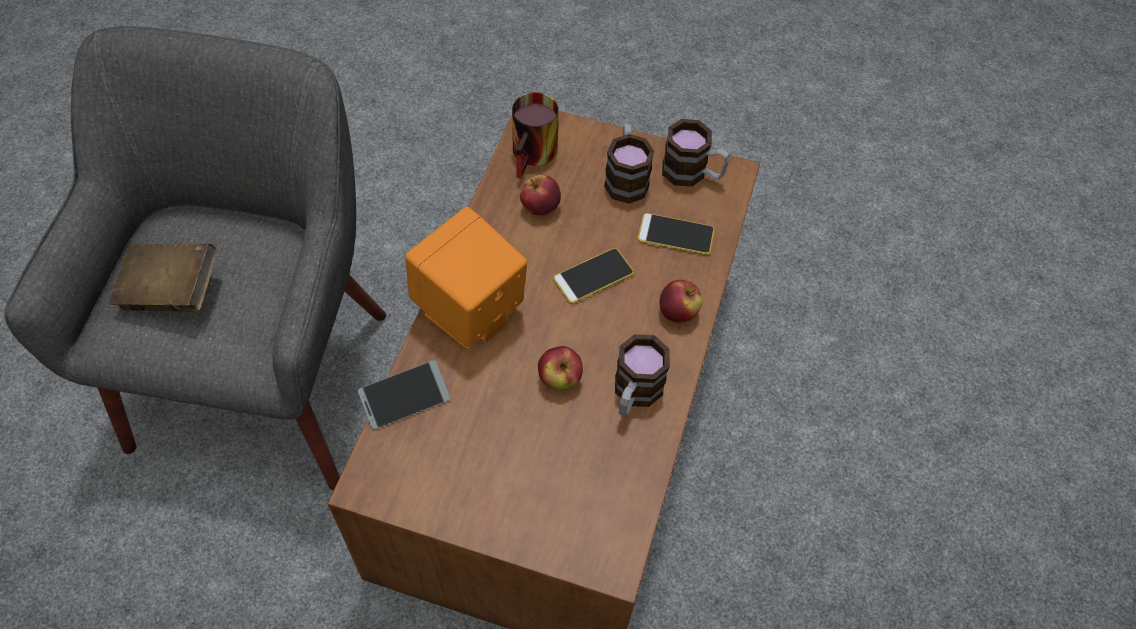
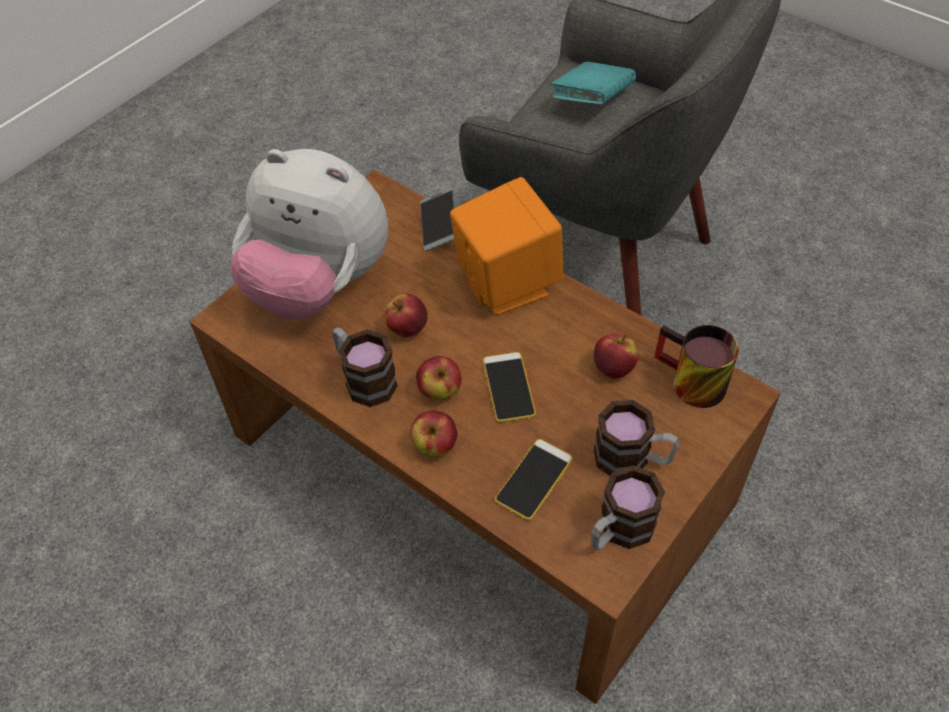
camera: 115 degrees right, 5 degrees down
(171, 292) = (592, 101): brown book -> turquoise book
(534, 486) = (318, 285): none -> plush toy
(620, 327) = (439, 391): none -> apple

